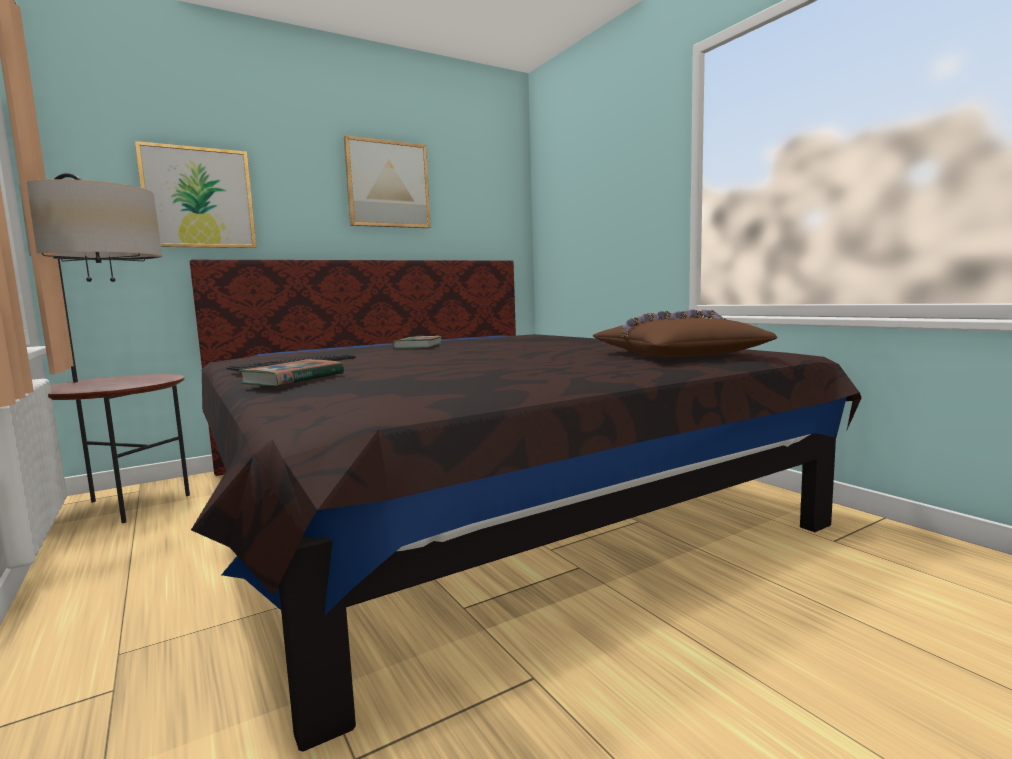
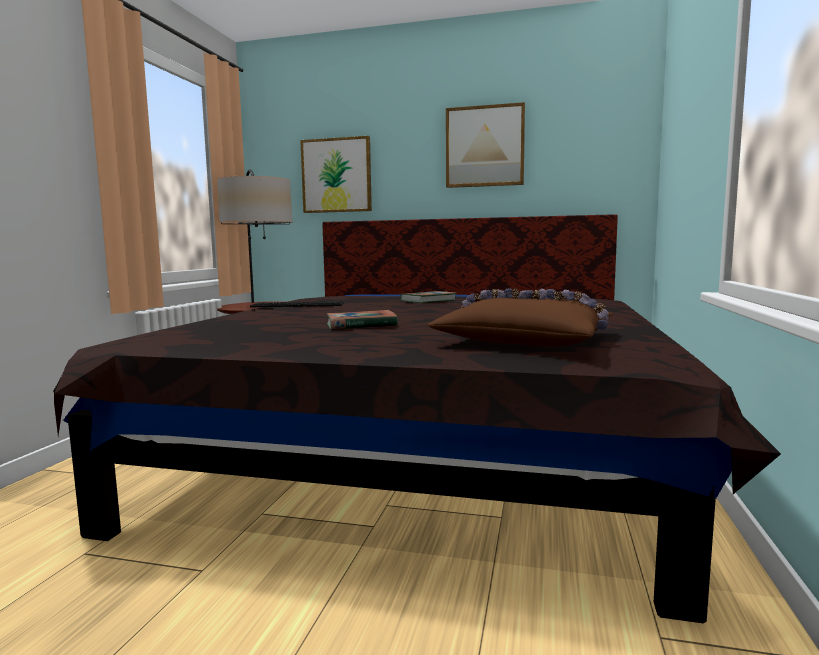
camera: 45 degrees right, 0 degrees up
(293, 379) = (230, 316): book -> book (361, 325)

